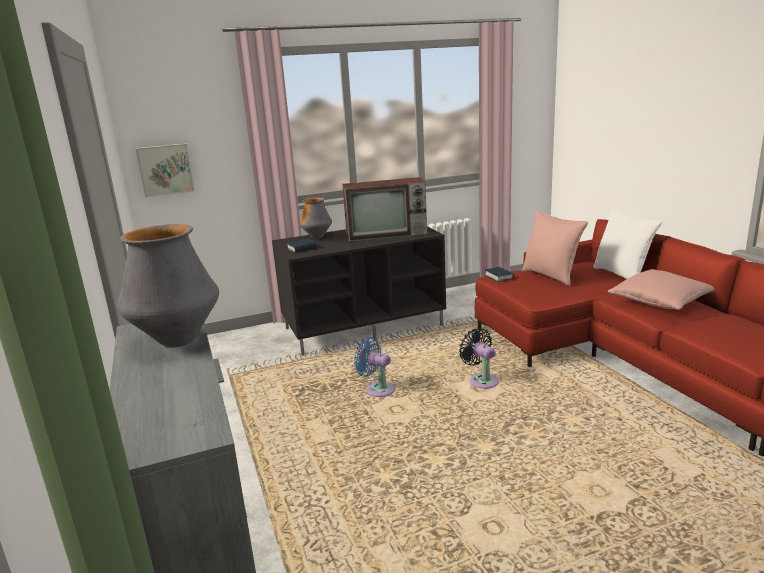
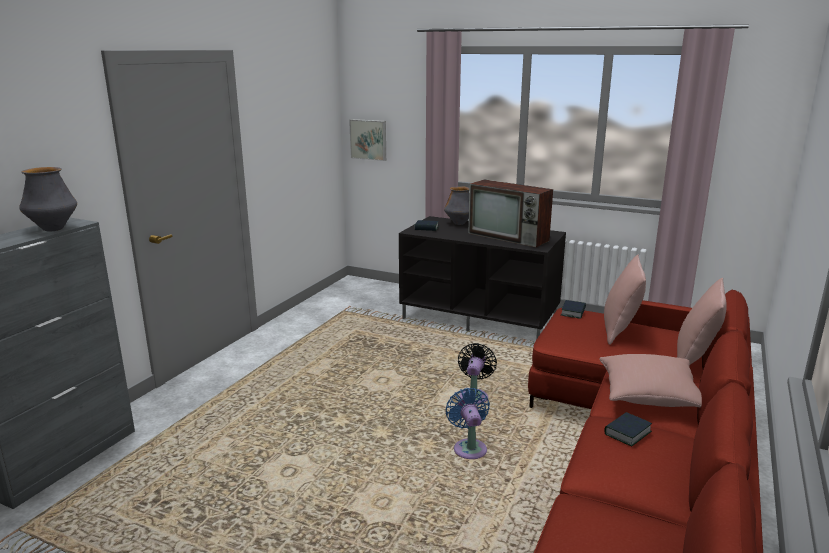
camera: 45 degrees right, 0 degrees up
(377, 389) = (399, 363): blue fan -> blue fan (469, 447)
(622, 275) = (695, 360): white pillow -> pink pillow
(714, 325) = (627, 433): none -> book

